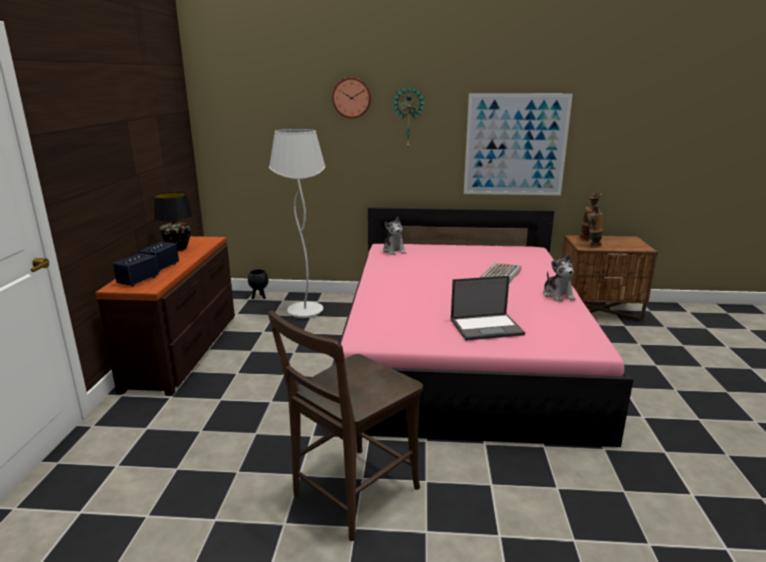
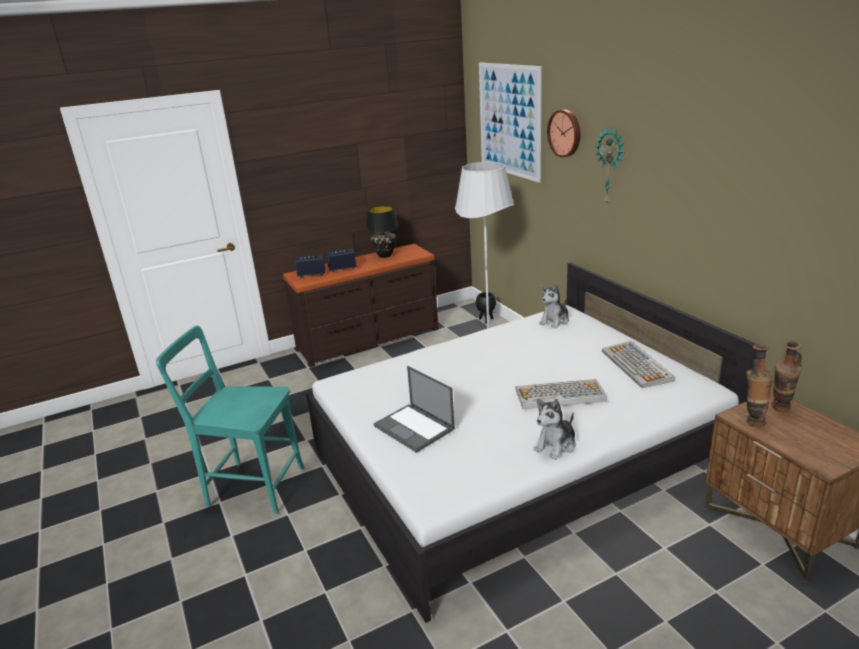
camera: 60 degrees right, 5 degrees up
(351, 495) = (251, 486): brown chair -> turquoise chair
(461, 351) = (515, 457): pink bed -> white bed
(487, 252) = (637, 366): none -> keyboard
(515, 145) = (721, 232): picture -> picture (509, 120)

